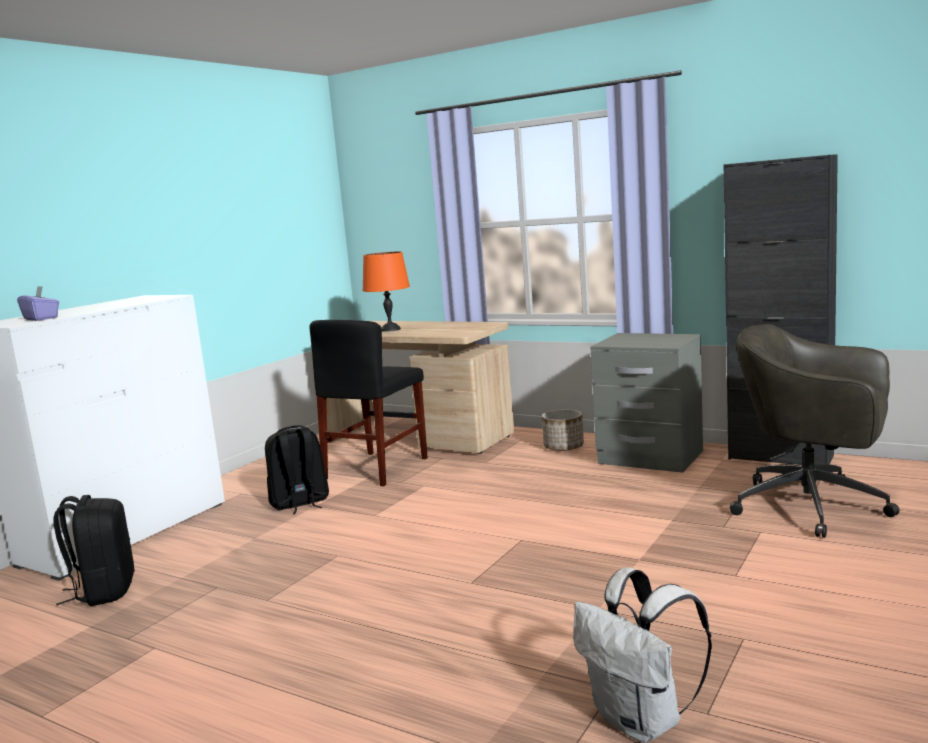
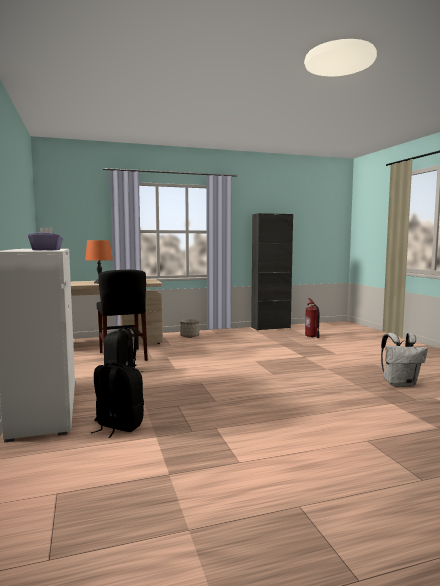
camera: 50 degrees left, 5 degrees down
(650, 458) = (231, 334): grey nightstand -> none
(814, 507) = (311, 336): grey office chair -> fire extinguisher

